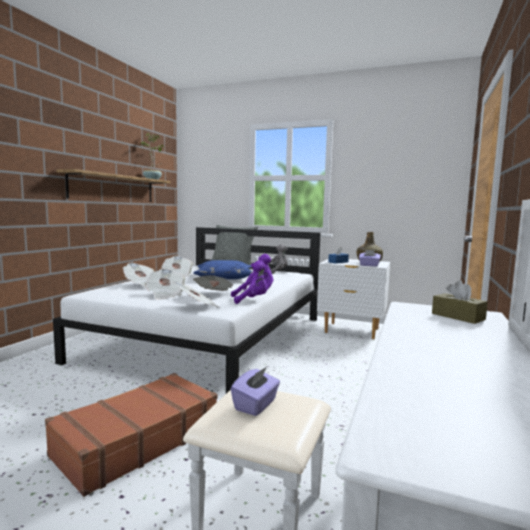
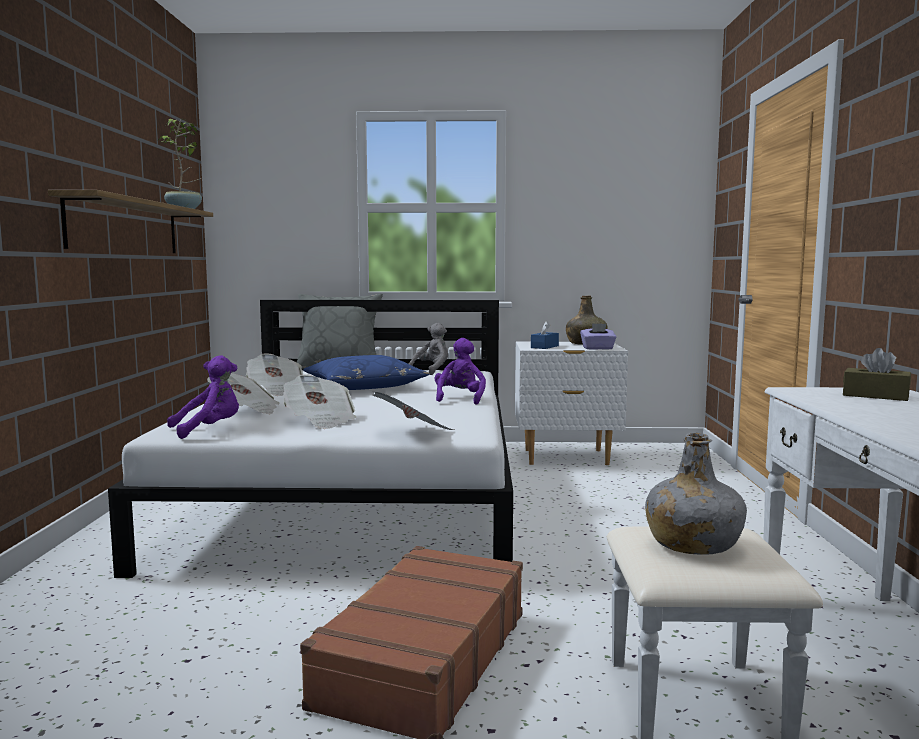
camera: 20 degrees left, 0 degrees up
(214, 294) = (401, 413): newspaper -> none
(251, 300) = (477, 415): purple plush toy -> purple plush toy (209, 430)
(256, 405) = (692, 544): purple tissue box -> grey bottle

